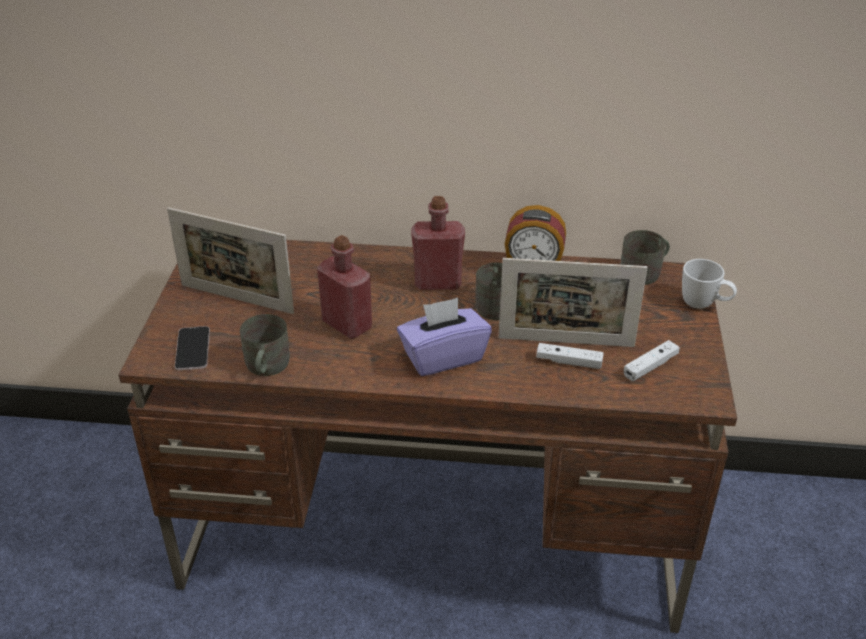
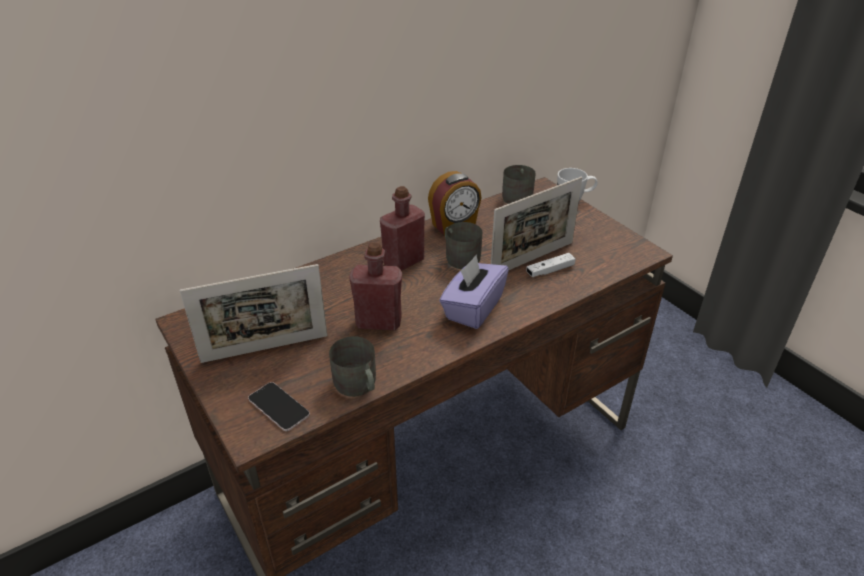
camera: 40 degrees left, 0 degrees up
(650, 366) = (595, 249): white game controller -> none

